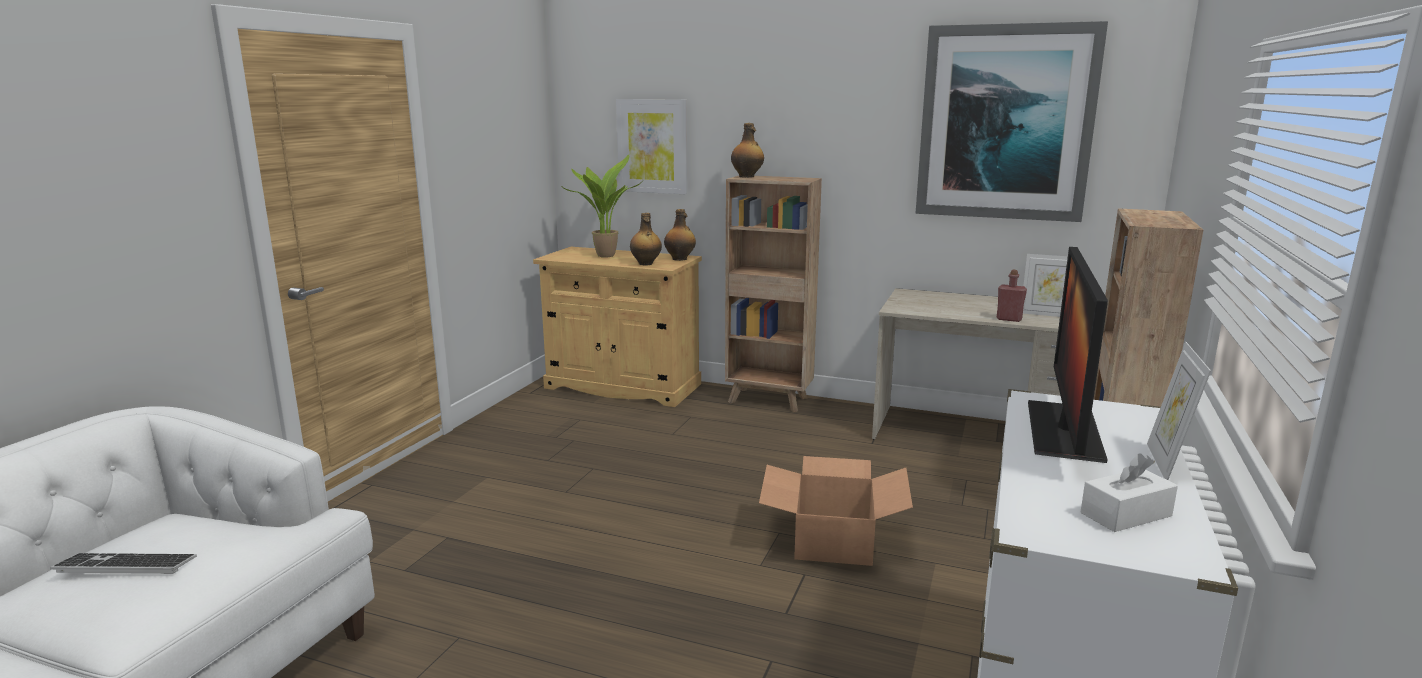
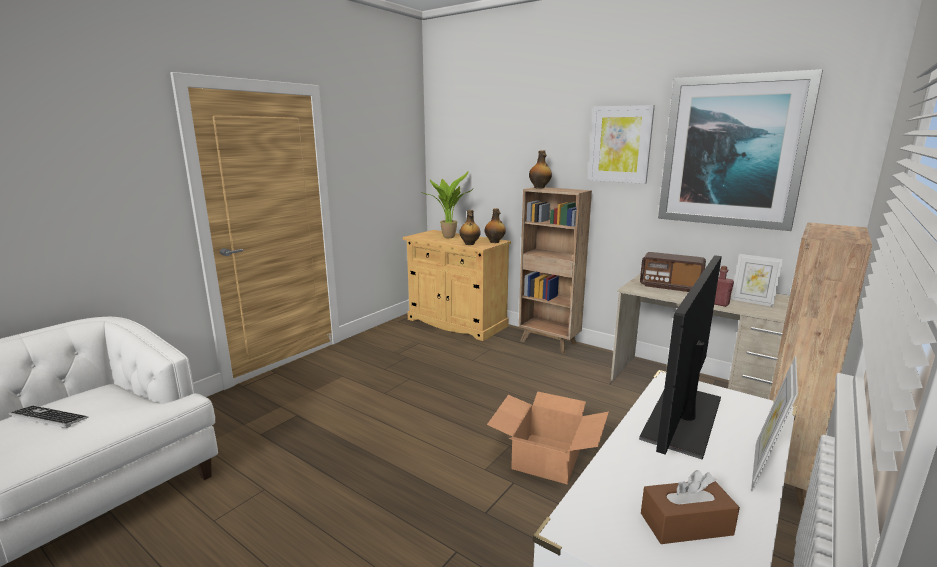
camera: 15 degrees right, 0 degrees up
(652, 146) = (483, 166): picture -> picture (620, 144)
(941, 303) = (670, 286): none -> radio
(1126, 514) = (686, 524): white tissue box -> brown tissue box

